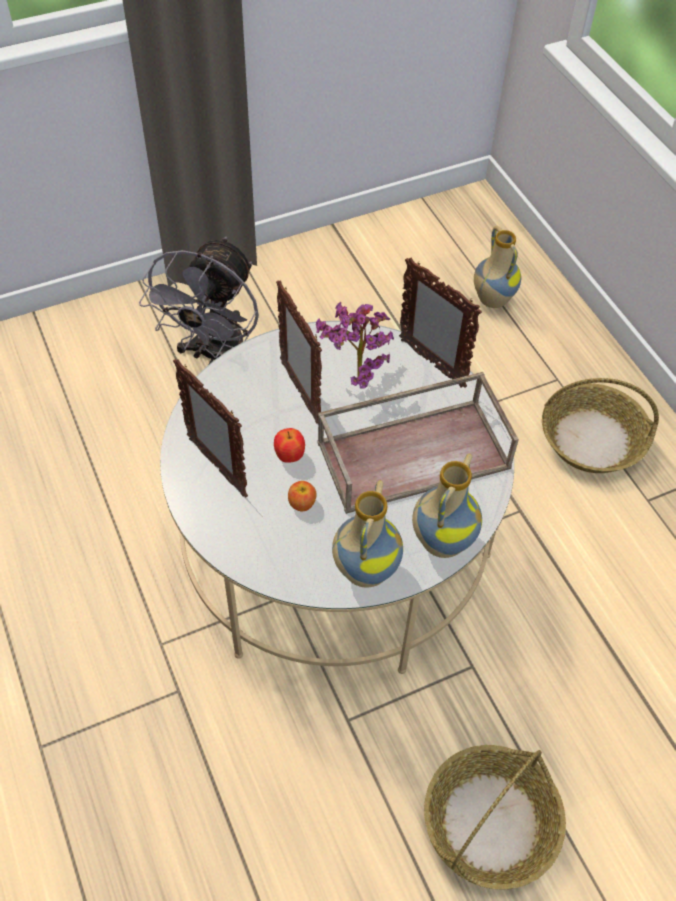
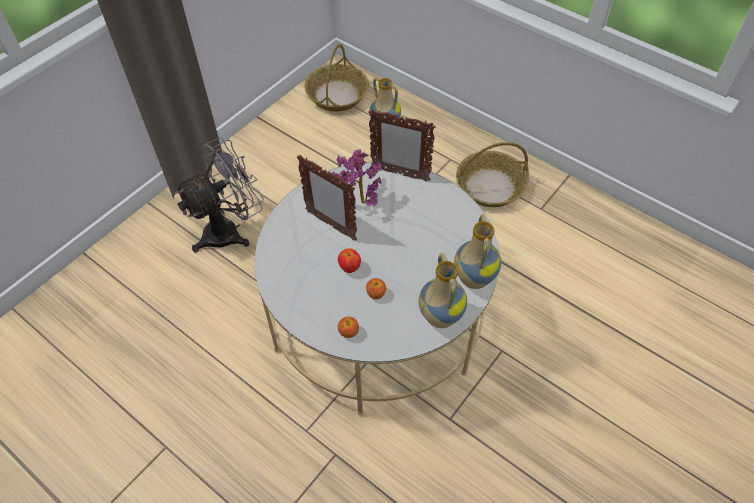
camera: 25 degrees left, 0 degrees up
(215, 355) = (230, 230): grey fan -> grey fan turned 120 degrees counterclockwise
(217, 466) = (307, 294): picture frame -> none
(237, 535) = (348, 332): none -> apple
(414, 453) = (424, 233): brown tray -> none
(490, 823) = (565, 437): basket -> basket (337, 95)

